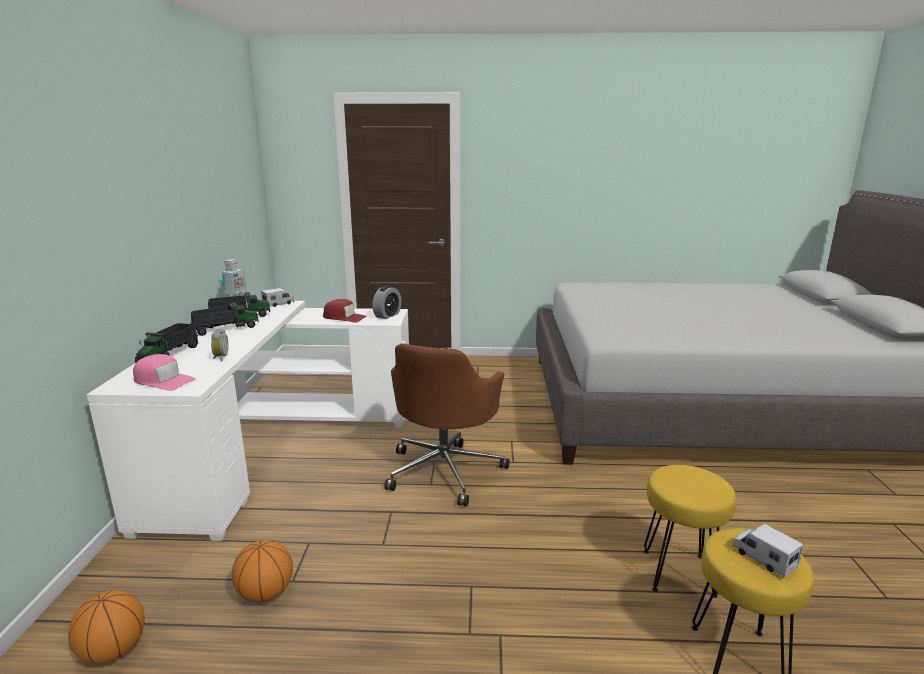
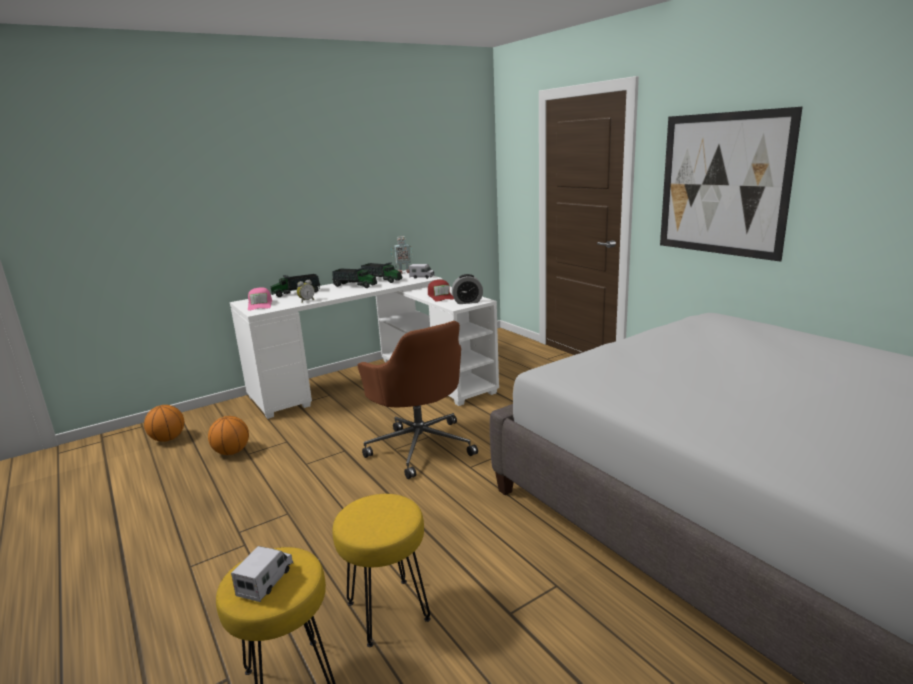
camera: 55 degrees right, 0 degrees up
(445, 470) = (420, 446): brown office chair -> brown office chair turned 105 degrees counterclockwise
(547, 185) = (722, 184): none -> picture

